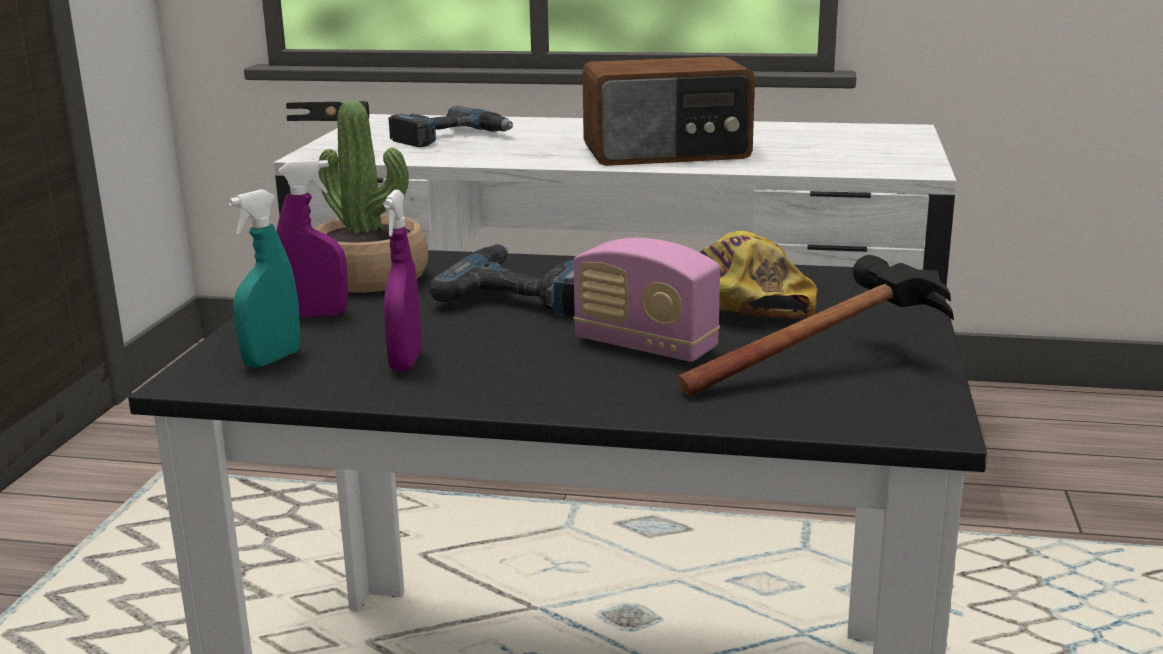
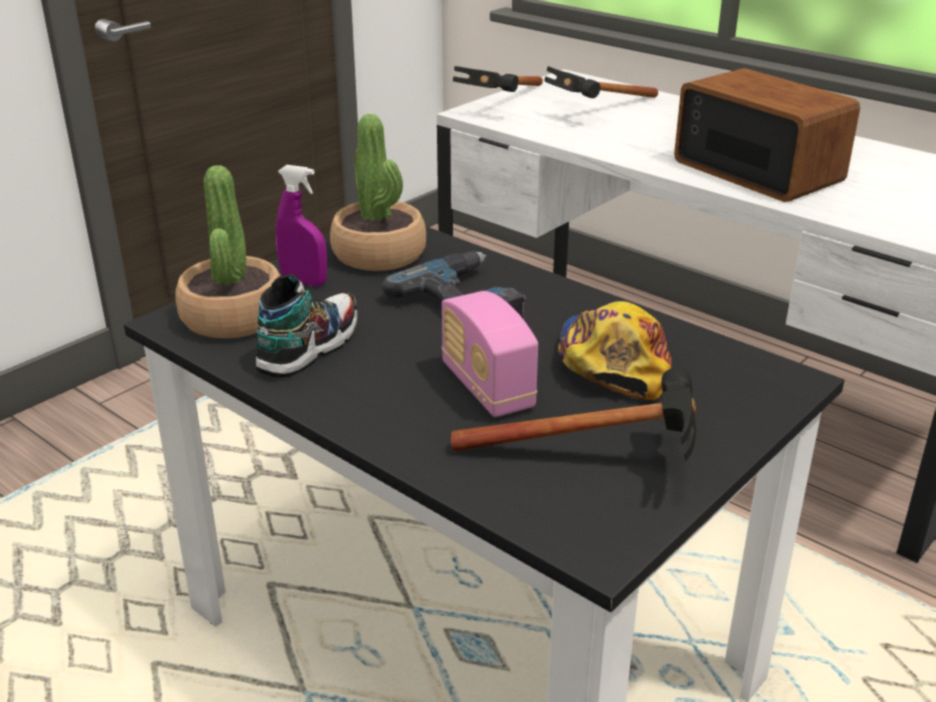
camera: 30 degrees right, 10 degrees up
(272, 359) = (233, 317): turquoise spray bottle -> potted plant
(405, 362) = (309, 347): purple spray bottle -> shoe
(451, 137) = (597, 112): power drill -> hammer
(667, 152) = (758, 170): radio -> radio turned 150 degrees counterclockwise

